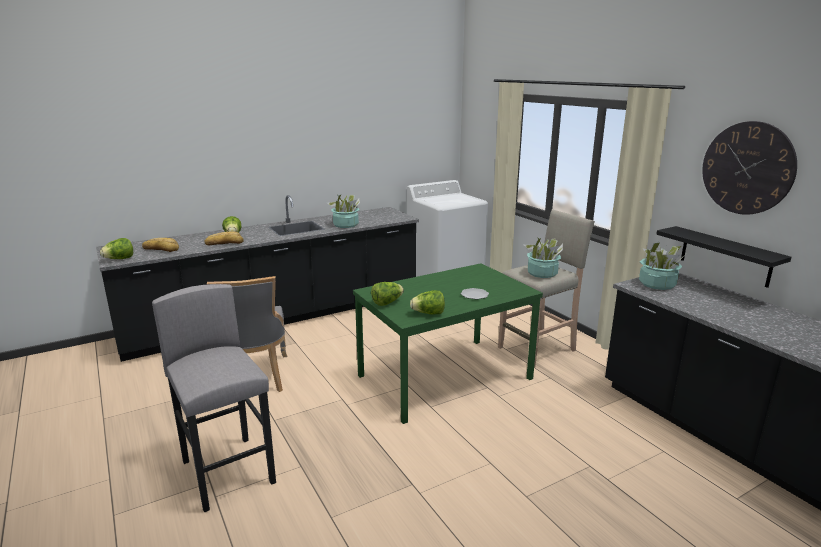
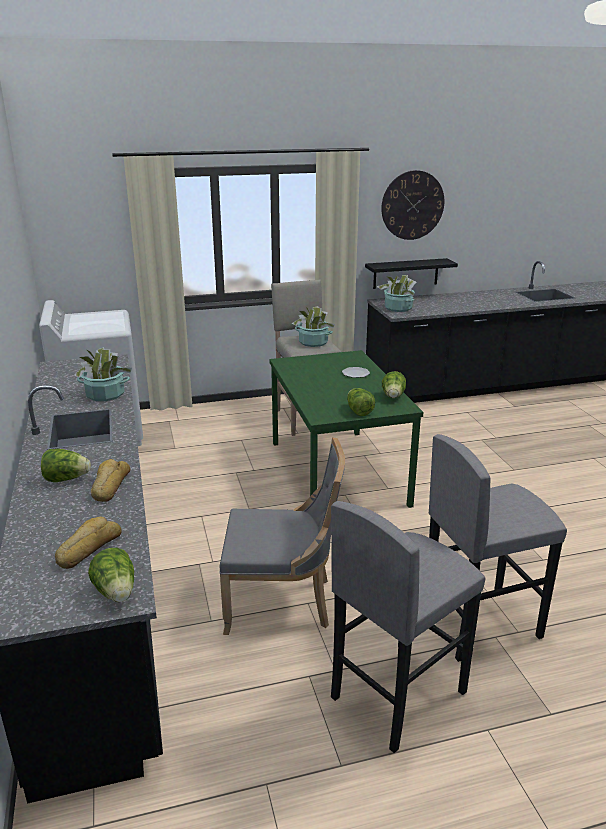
camera: 75 degrees left, 5 degrees up
(155, 434) = (397, 694): none -> grey stool

